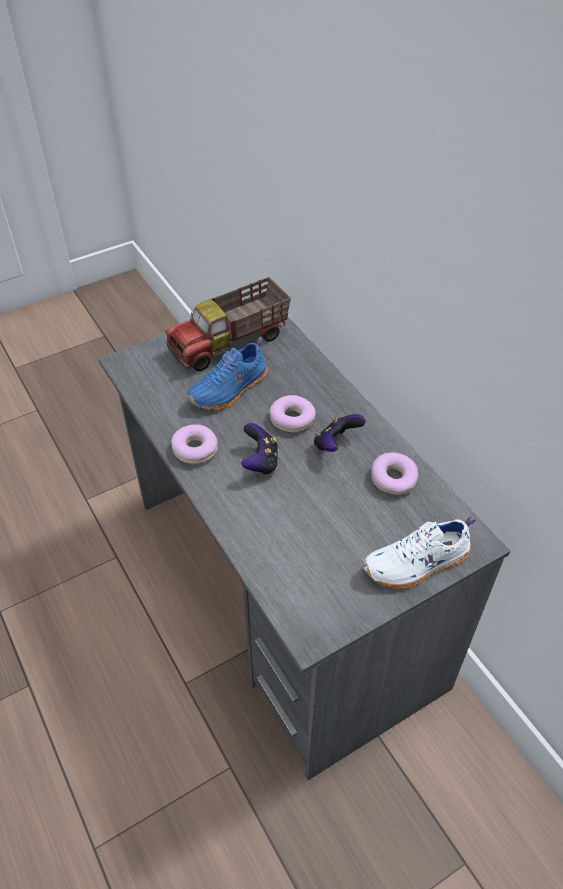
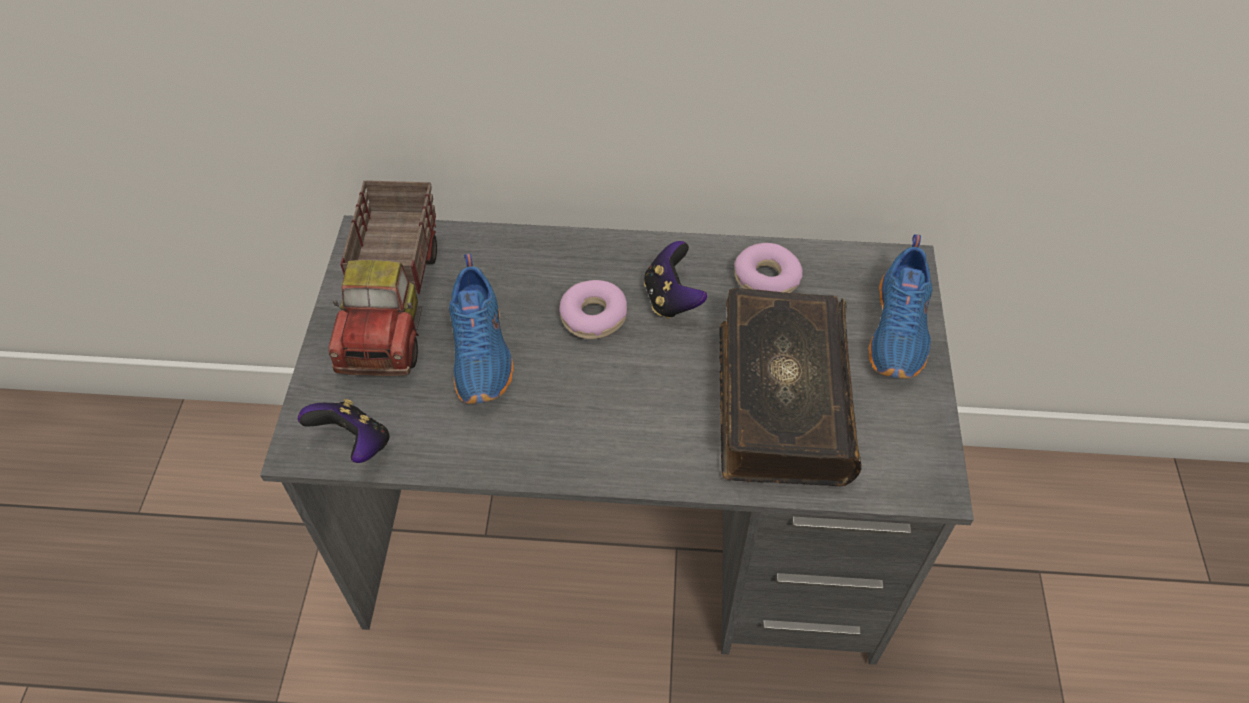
camera: 55 degrees left, 5 degrees up
(195, 449) = (555, 447): donut -> none
(260, 462) = (637, 388): game controller -> game controller (355, 443)
(307, 529) = (780, 401): none -> book
(417, 565) = (900, 331): white shoe -> blue shoe

